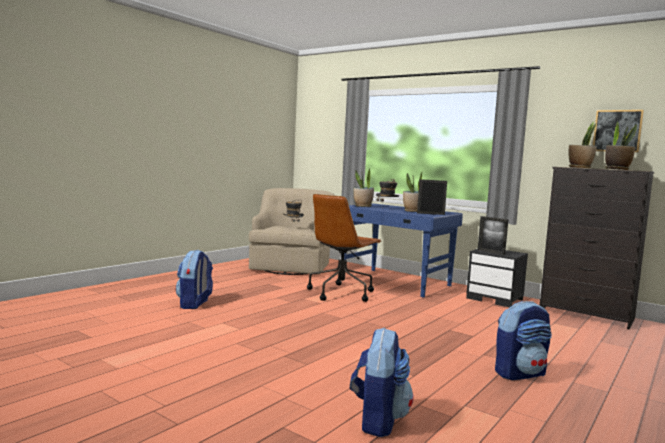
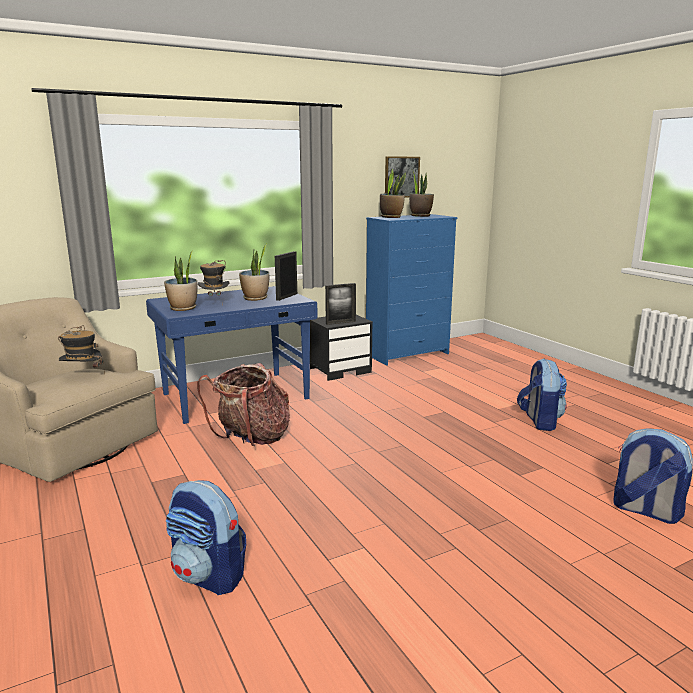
camera: 65 degrees left, 10 degrees up
(341, 293) = (251, 439): brown office chair -> backpack
(586, 315) = (408, 354): black dresser -> blue dresser

